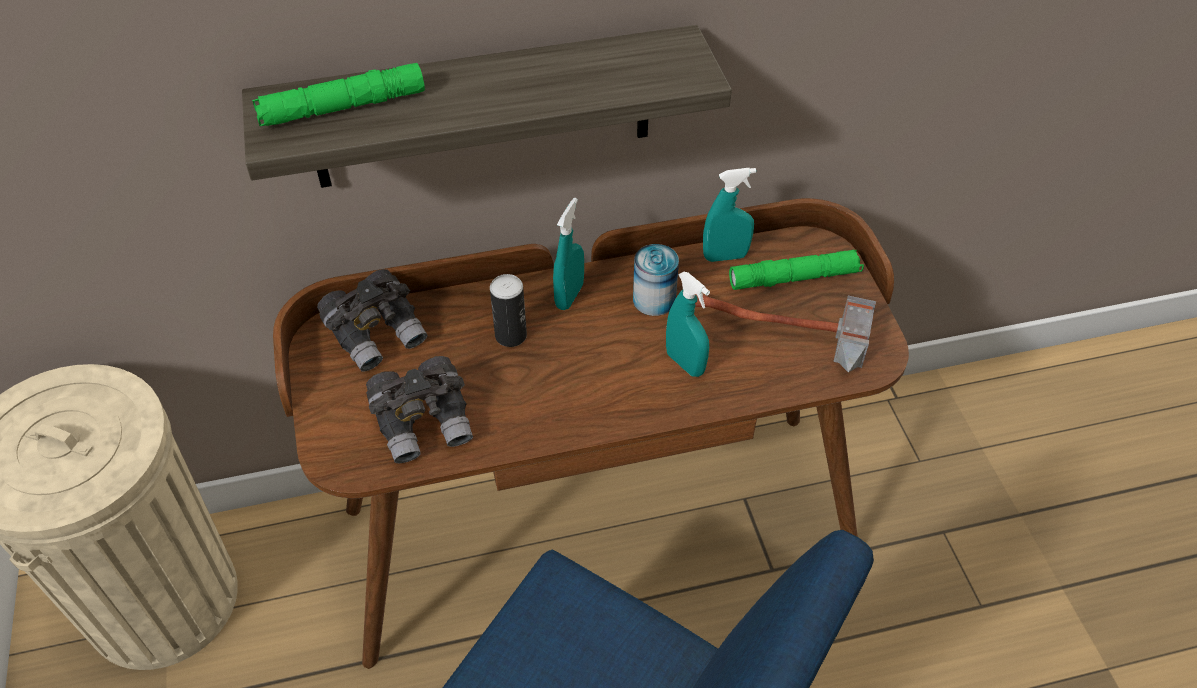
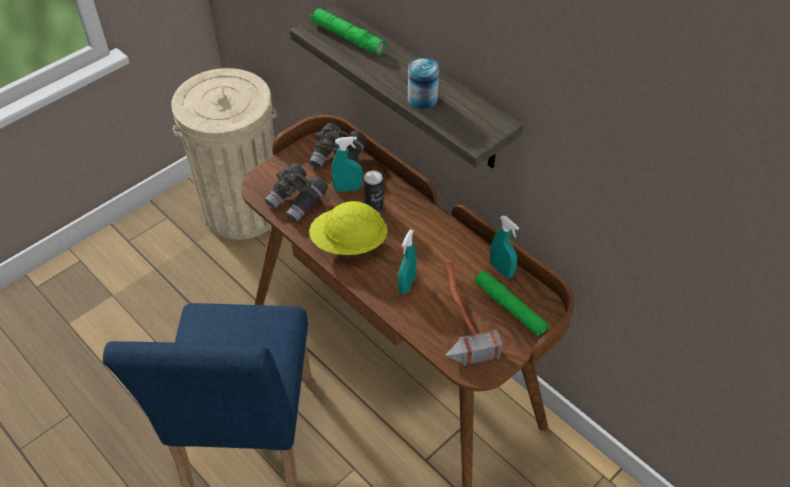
camera: 60 degrees right, 0 degrees up
(562, 396) = (349, 244): none -> yellow hard hat
(569, 296) = (418, 216): turquoise spray bottle -> turquoise spray bottle (347, 188)
(654, 299) = (443, 252): can -> can (422, 99)

